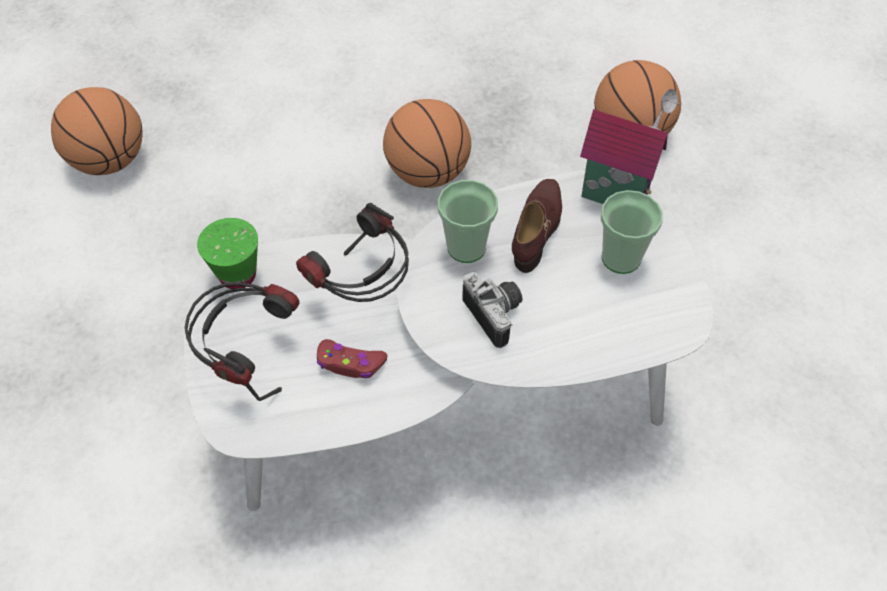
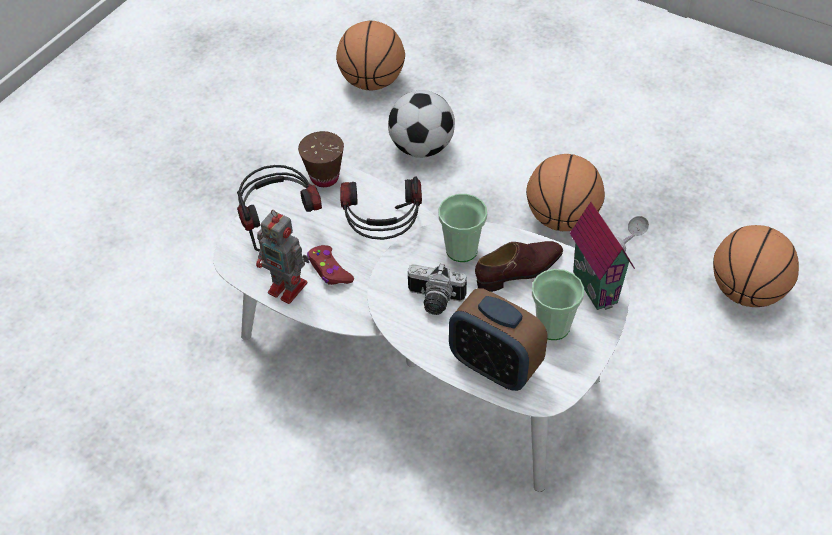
camera: 45 degrees right, 5 degrees down
(230, 193) = (421, 147): none -> football
(237, 275) = (324, 177): green cup -> brown cup
(331, 413) = (289, 288): none -> toy robot
(497, 314) = (434, 301): camera -> camera turned 90 degrees clockwise
(616, 332) = (494, 366): none -> alarm clock

